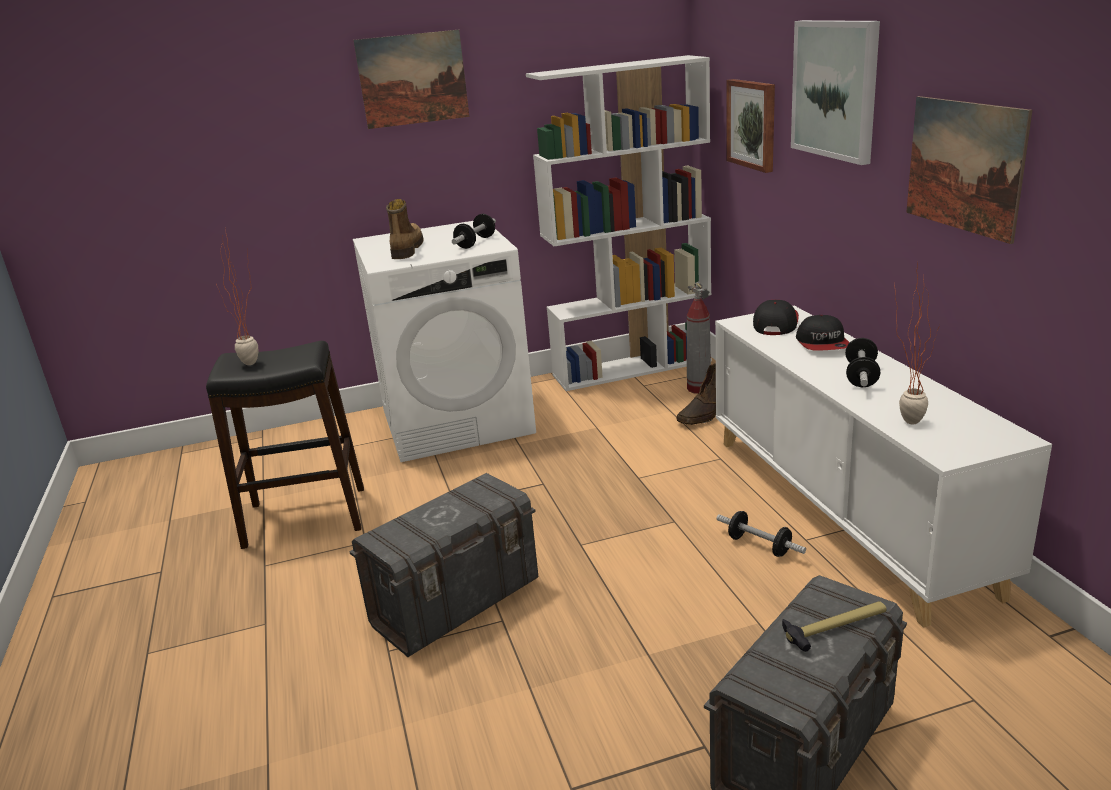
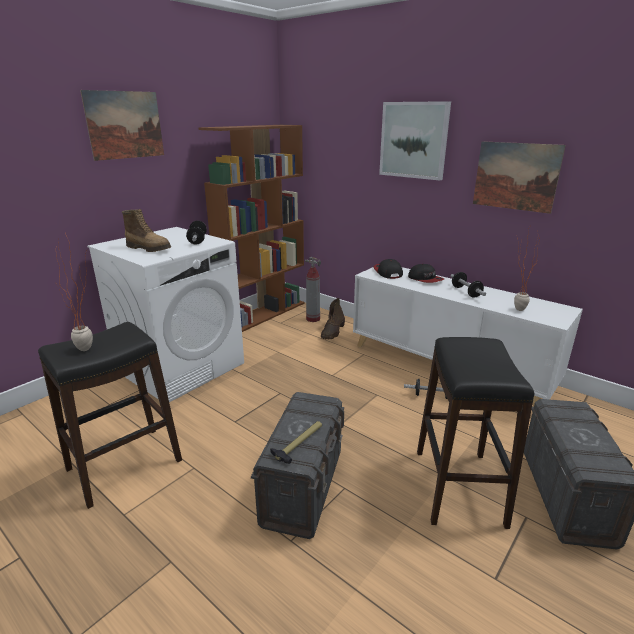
camera: 35 degrees left, 0 degrees up
(406, 250) = (149, 249): boot -> boot turned 150 degrees clockwise
(632, 367) = (263, 314): white bookcase -> brown bookcase
(651, 674) = (459, 487): none -> black stool
(752, 124) = (340, 163): picture -> none
(835, 627) = (582, 423): hammer -> hammer (299, 443)

